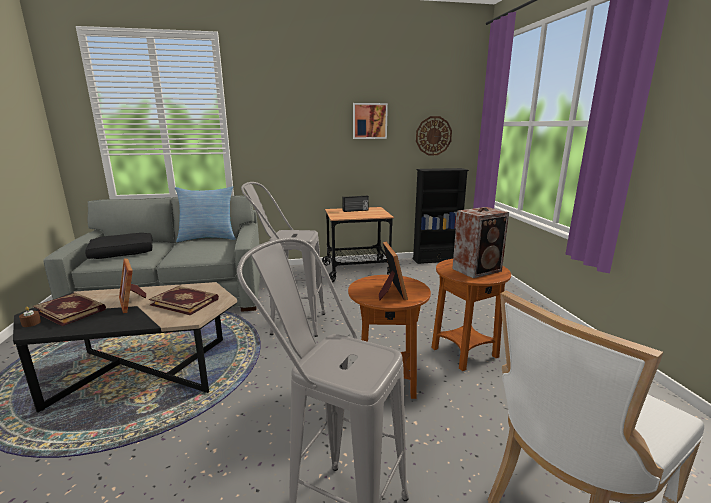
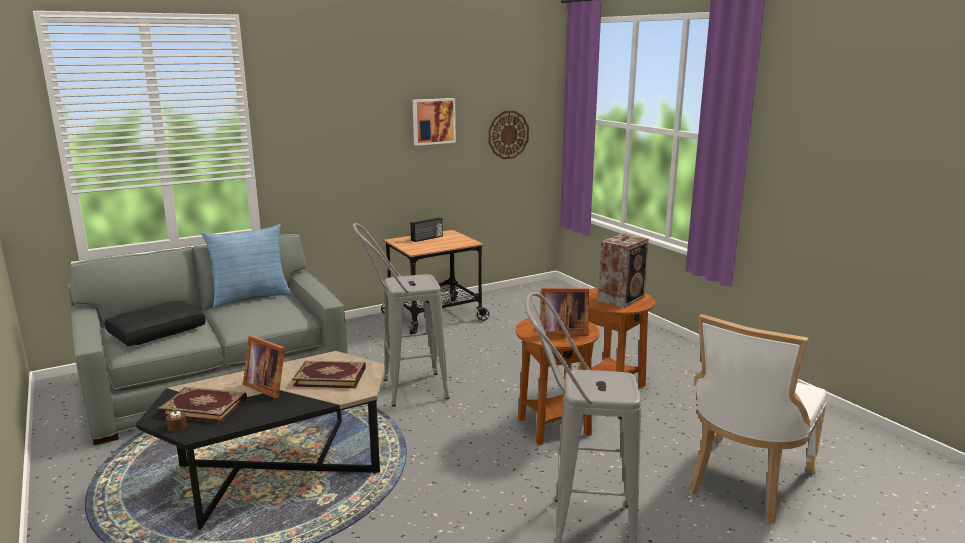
camera: 20 degrees left, 0 degrees up
(390, 292) = (561, 331): picture frame -> picture frame turned 120 degrees clockwise
(436, 259) = (520, 290): black bookcase -> none

